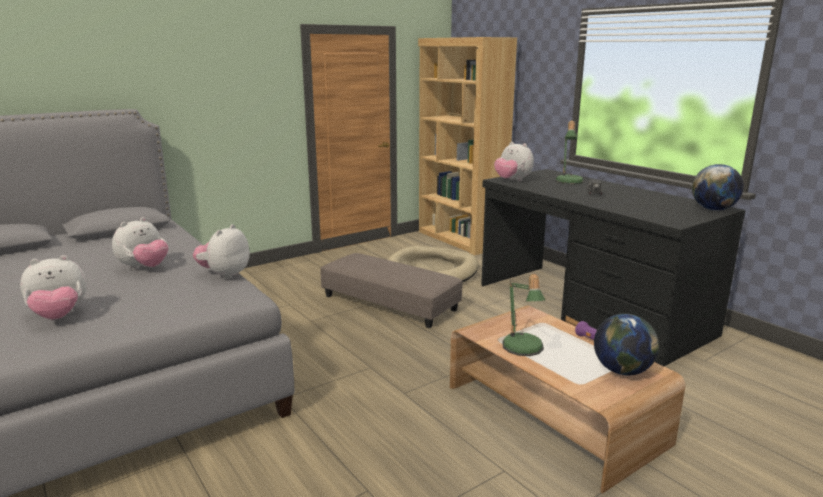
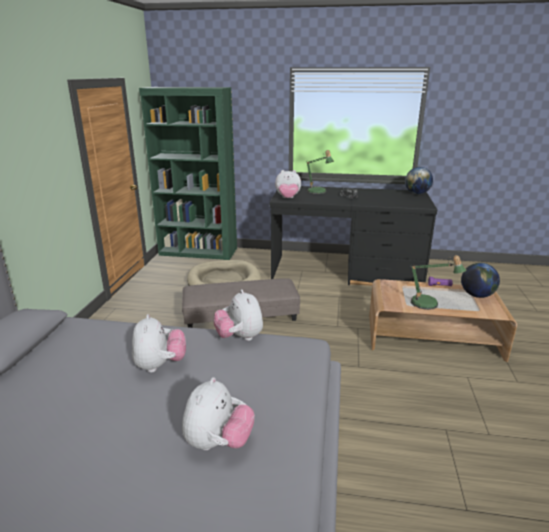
camera: 45 degrees left, 5 degrees up
(460, 239) = (198, 252): brown bookcase -> green bookcase

